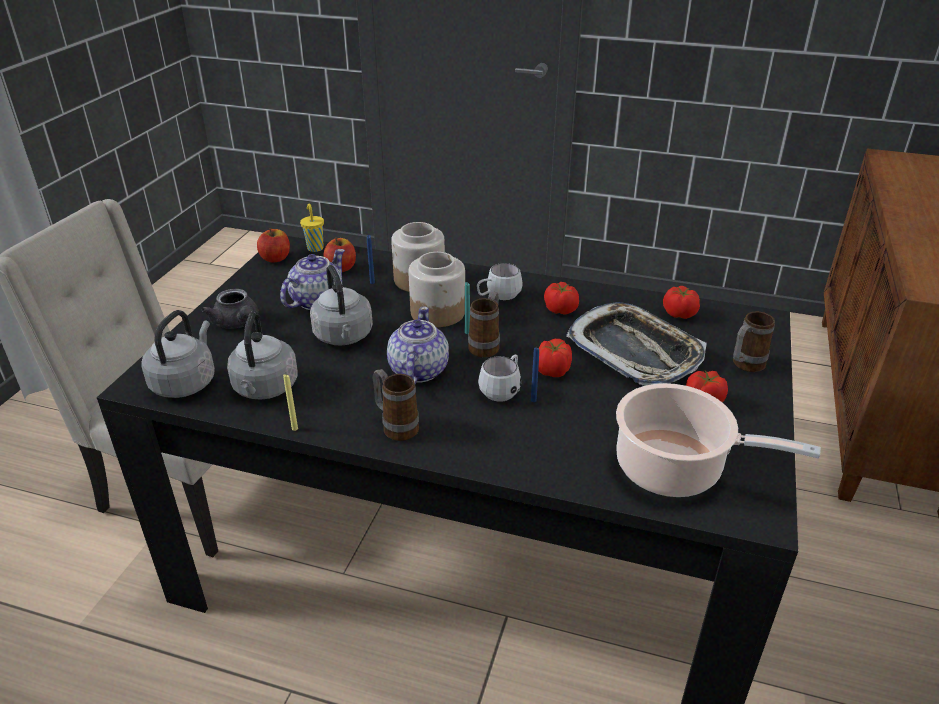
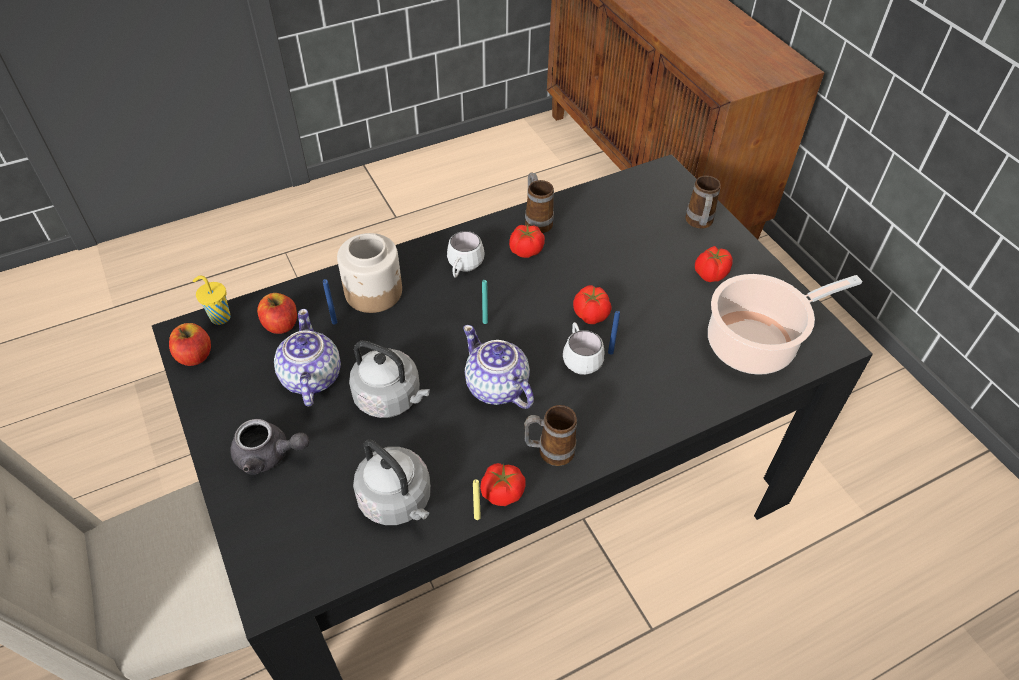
camera: 45 degrees left, 15 degrees up
(185, 382) = (314, 552): grey kettle -> none
(438, 312) = (435, 317): jar -> none
(486, 345) = (516, 324): mug -> mug (536, 220)
(635, 351) = (621, 257): tray -> none
(679, 314) = (609, 201): tomato -> tomato (502, 493)

